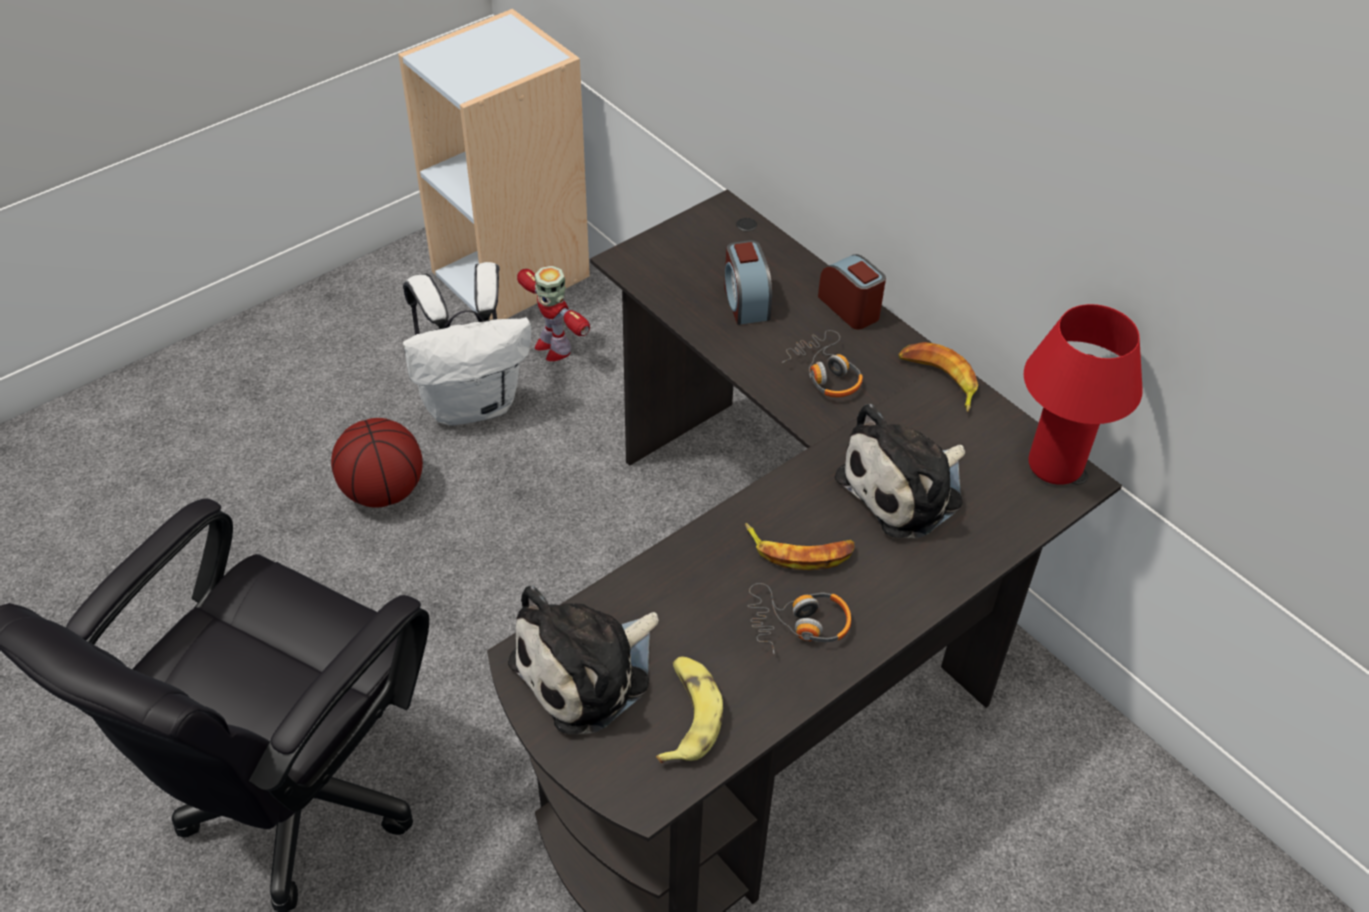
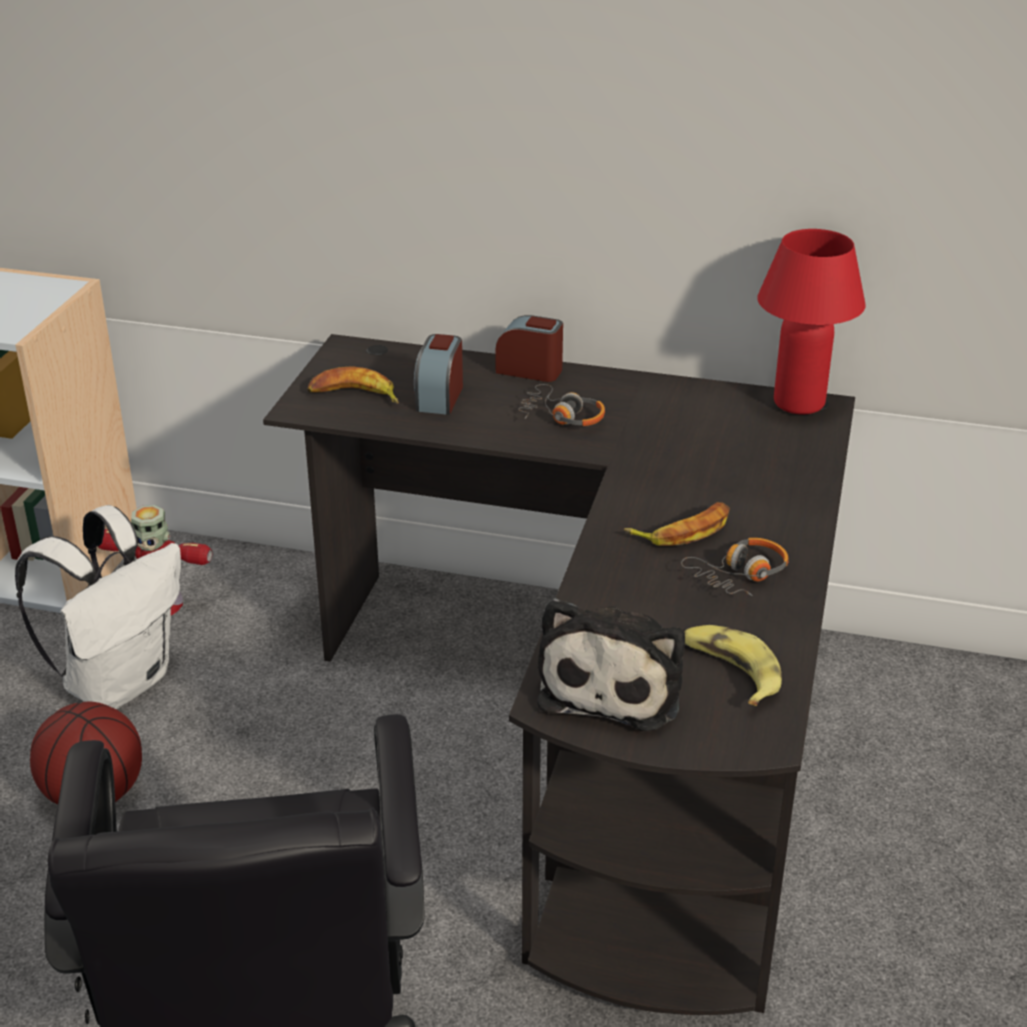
camera: 35 degrees left, 15 degrees down
(745, 302) = (439, 397): alarm clock -> alarm clock turned 60 degrees clockwise
(906, 489) = (713, 460): plush toy -> none
(938, 380) = (653, 388): banana -> banana (354, 396)

